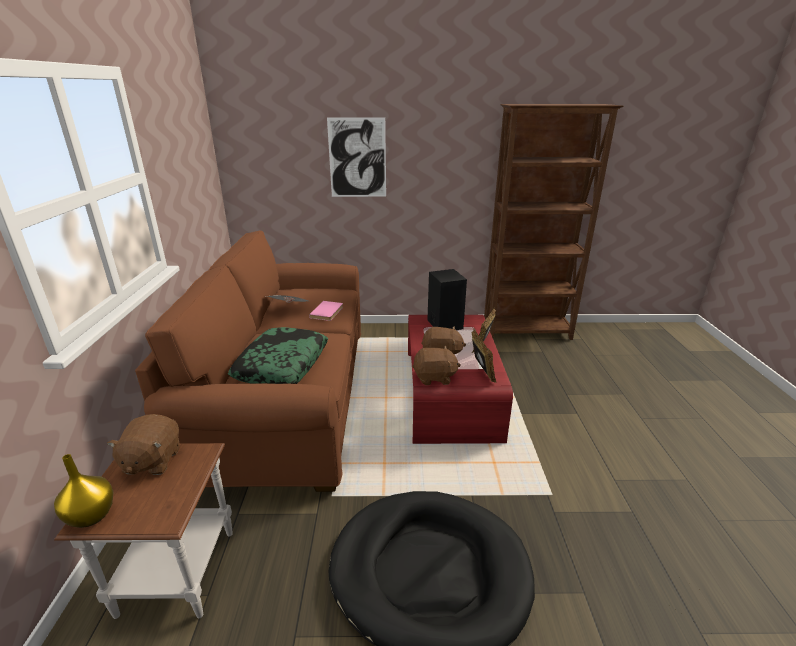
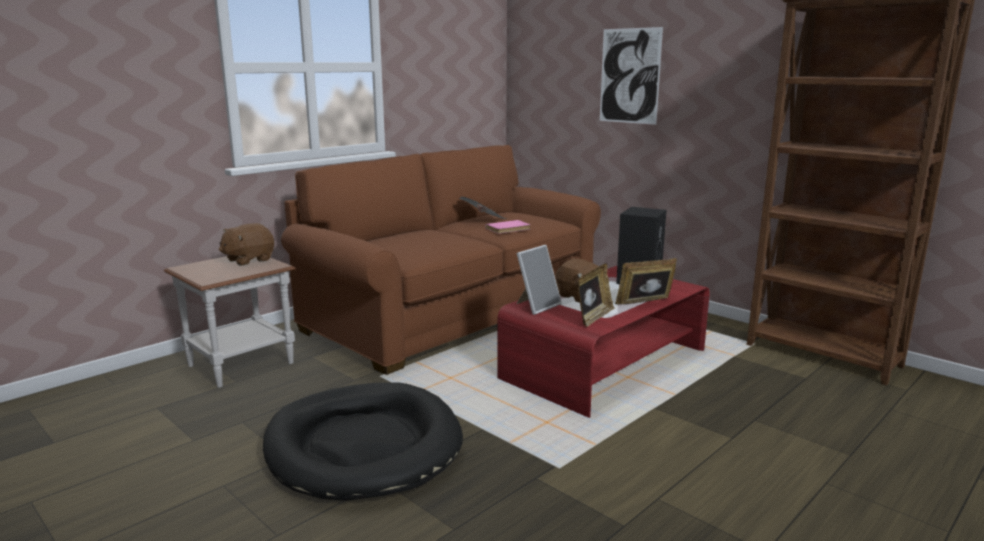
camera: 45 degrees right, 10 degrees down
(92, 516) = (188, 267): yellow vase -> none
(282, 365) = (403, 244): pillow -> none
(434, 378) = (536, 306): brown plush toy -> picture frame

